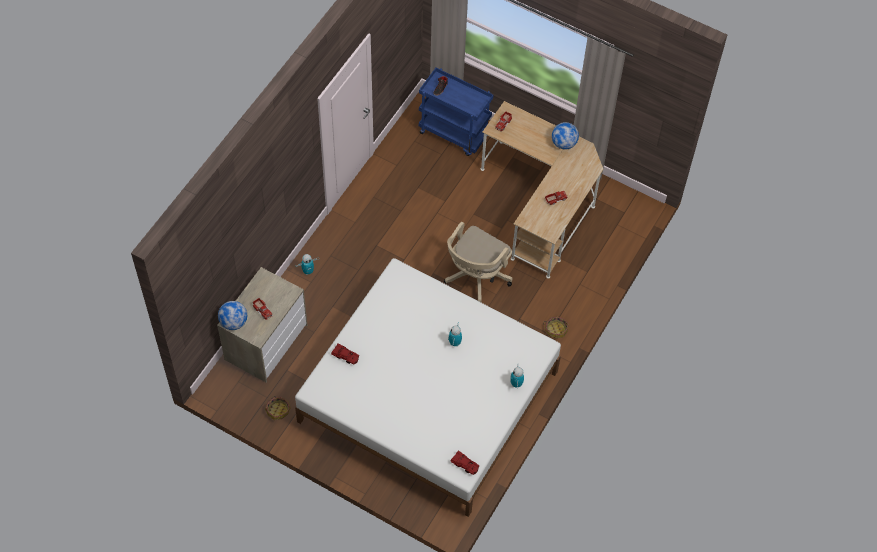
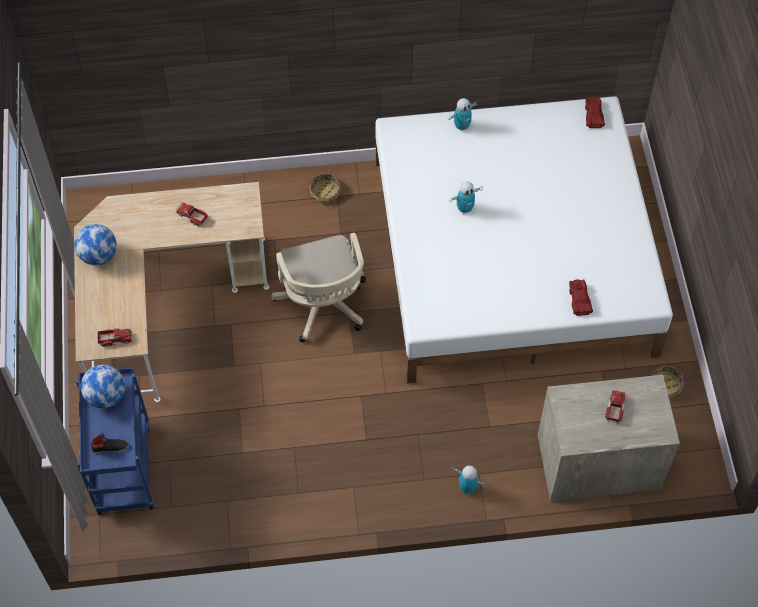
camera: 125 degrees left, 0 degrees up
(234, 322) = (659, 427): globe -> globe (106, 396)
(475, 277) = (323, 307): beige office chair -> beige office chair turned 75 degrees clockwise

